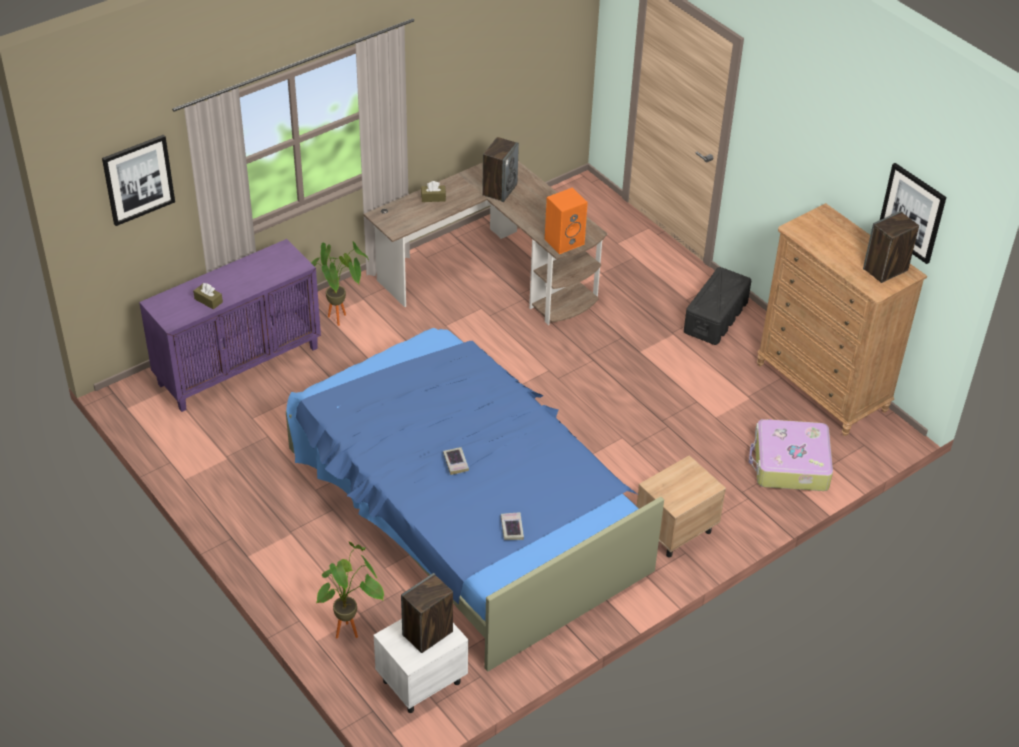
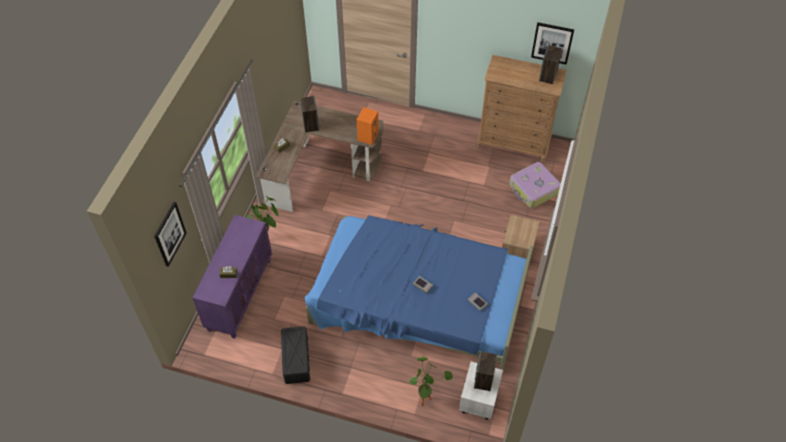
camera: 35 degrees left, 10 degrees up
(715, 318) = (439, 133): black storage box -> black storage box (296, 360)

